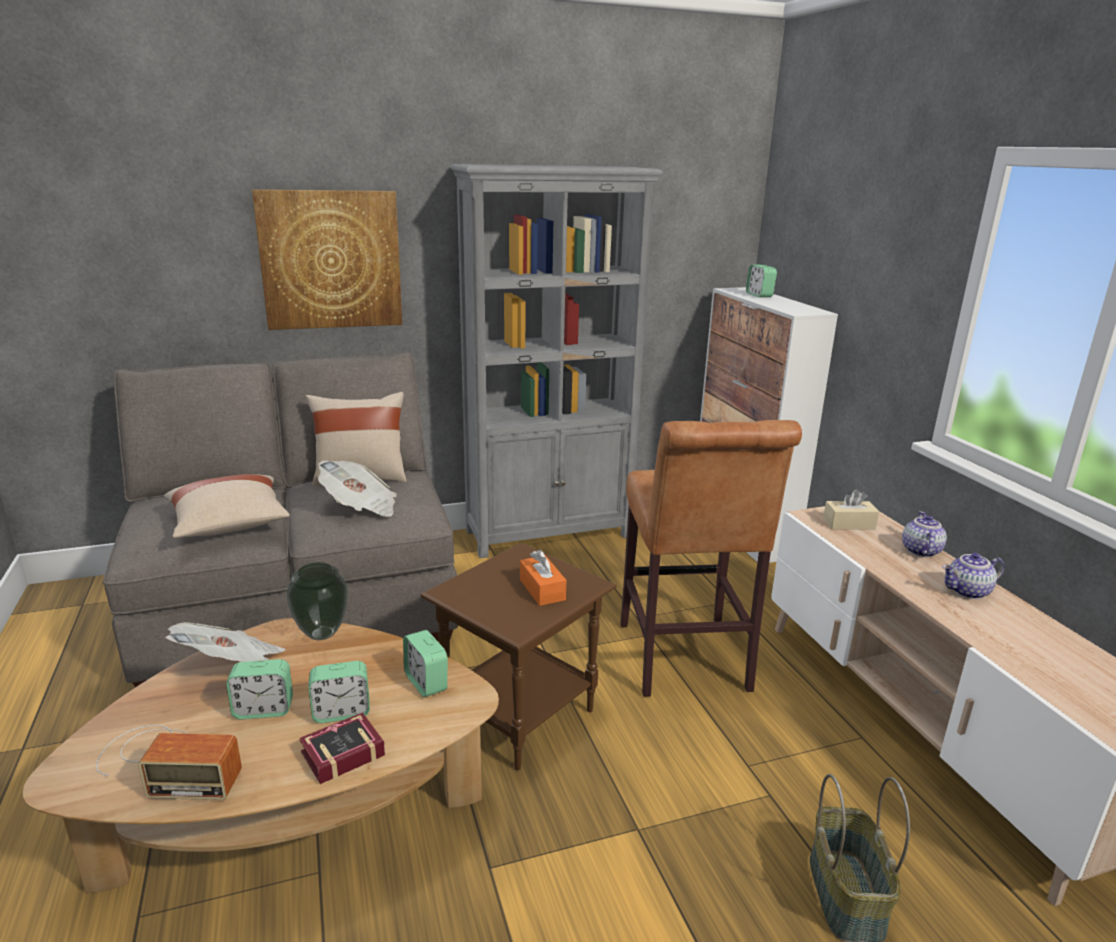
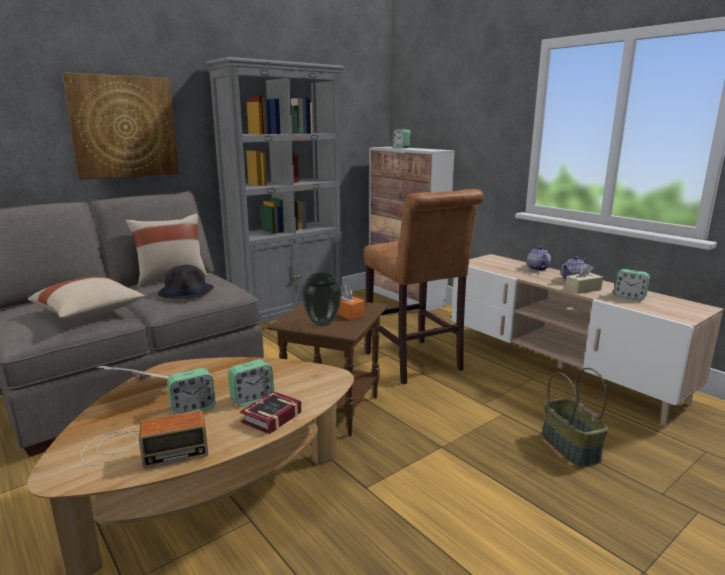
camera: 20 degrees left, 5 degrees down
(321, 634) = (201, 365): vase -> vase (322, 323)
(361, 507) = (186, 291): newspaper -> black hat
(426, 682) = (298, 374): alarm clock -> alarm clock (629, 297)
(849, 523) = (492, 263): beige tissue box -> beige tissue box (582, 289)

